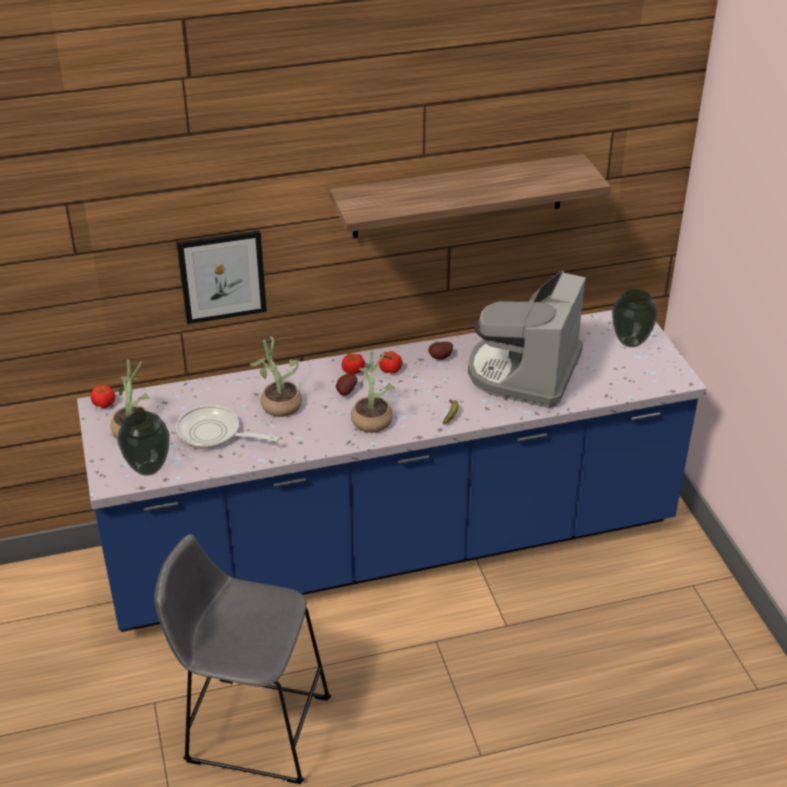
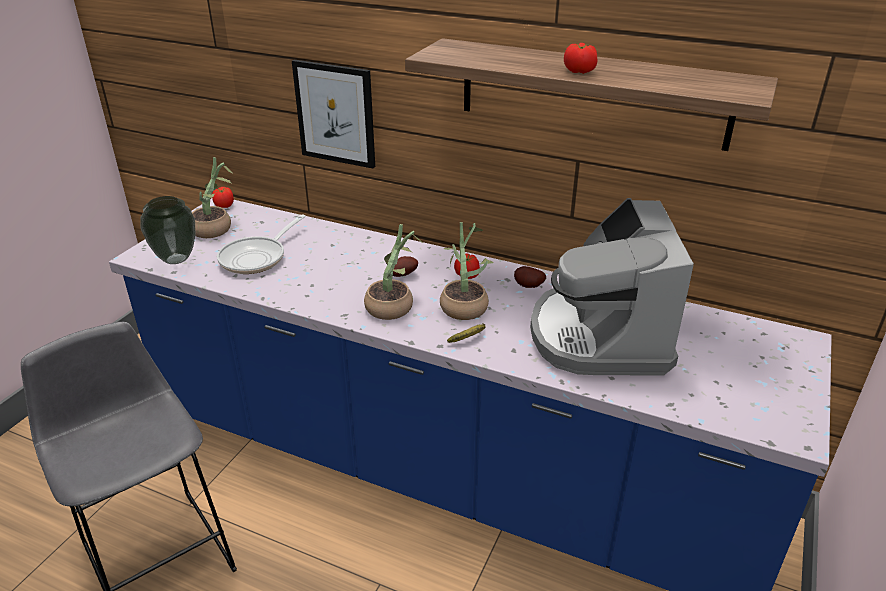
camera: 40 degrees right, 5 degrees down
(214, 434) = (257, 258): frying pan -> frying pan turned 120 degrees counterclockwise
(278, 403) = (337, 259): potted plant -> potted plant (463, 305)
(353, 371) = (433, 262): tomato -> tomato (579, 71)
(524, 371) = (600, 336): coffee machine -> coffee machine turned 60 degrees counterclockwise
(630, 342) = (768, 364): vase -> none

